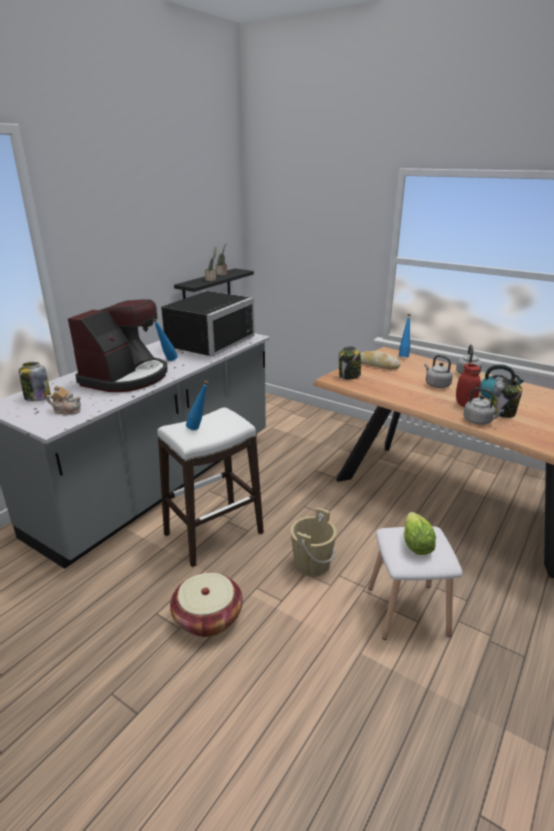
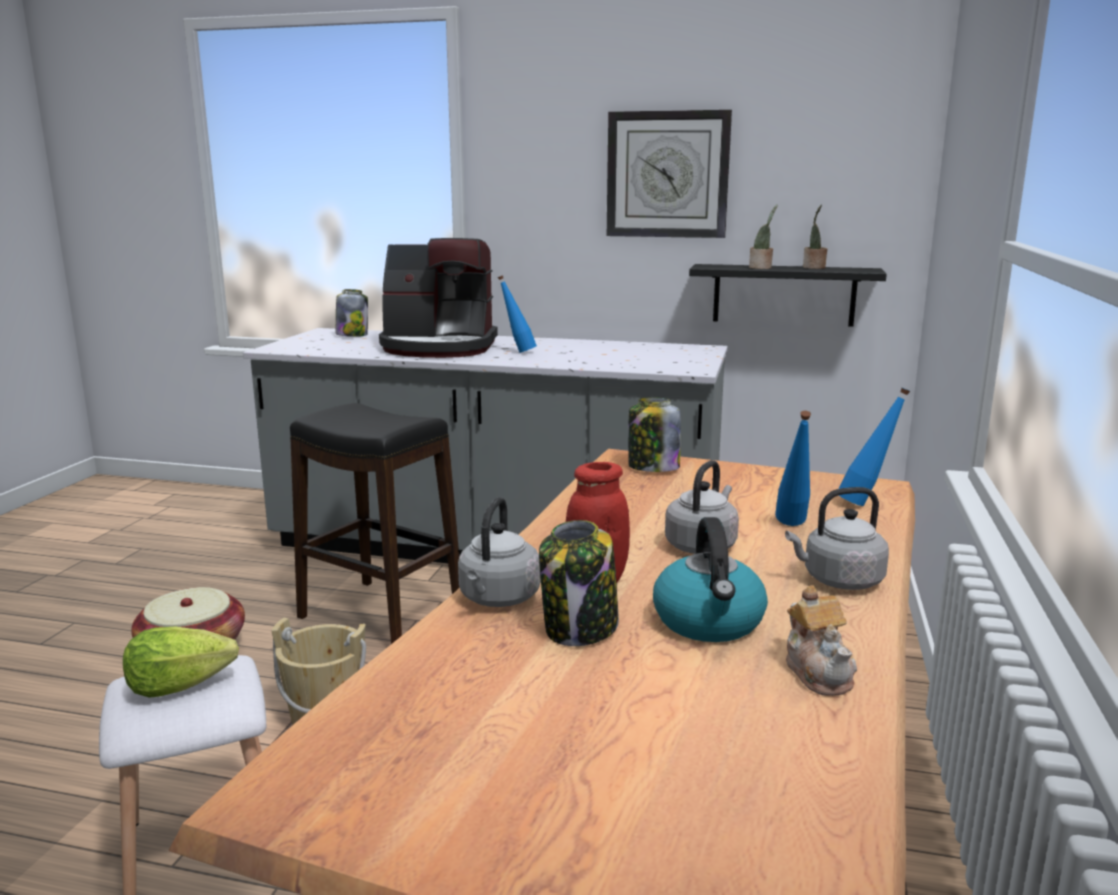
camera: 70 degrees right, 10 degrees down
(67, 410) = (320, 346): teapot -> teapot (819, 672)
(156, 237) = (667, 175): none -> wall clock
(199, 429) = (350, 416): blue bottle -> blue bottle (792, 527)
(206, 342) = (625, 355): black microwave -> none
(214, 533) = (381, 615): white stool -> black stool
(377, 365) = (759, 484): bread -> none

